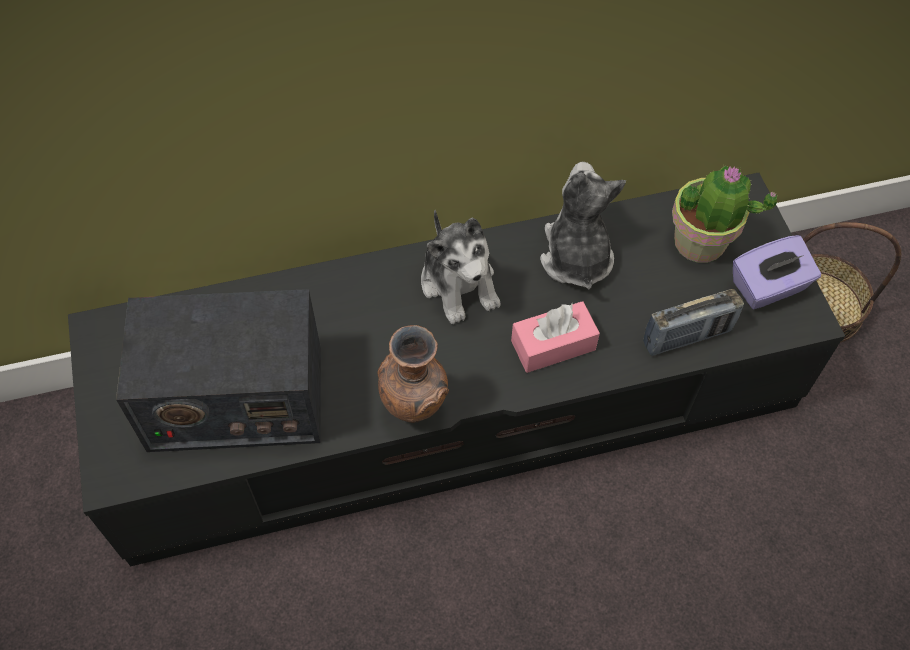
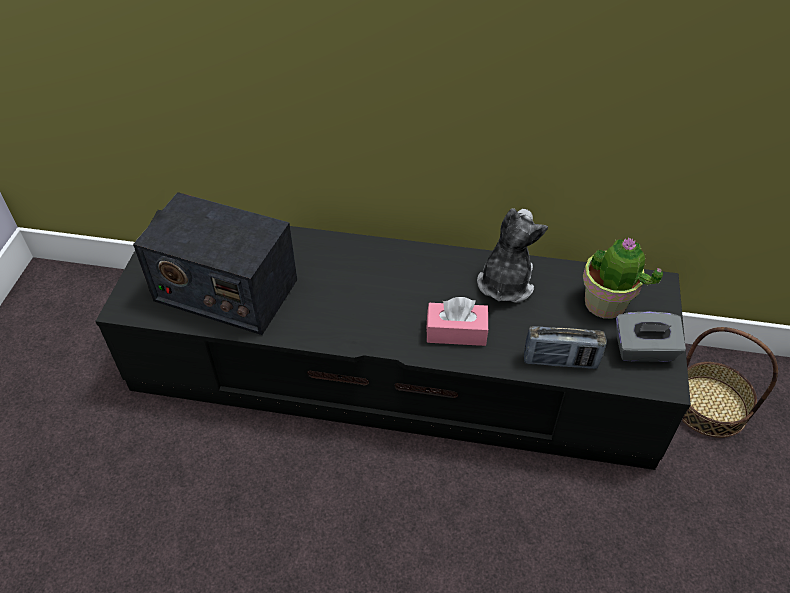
camera: 25 degrees right, 10 degrees down
(415, 409) = (336, 338): brown vase -> none
(459, 283) = (412, 272): plush toy -> none
(768, 287) = (644, 350): purple tissue box -> grey tissue box

